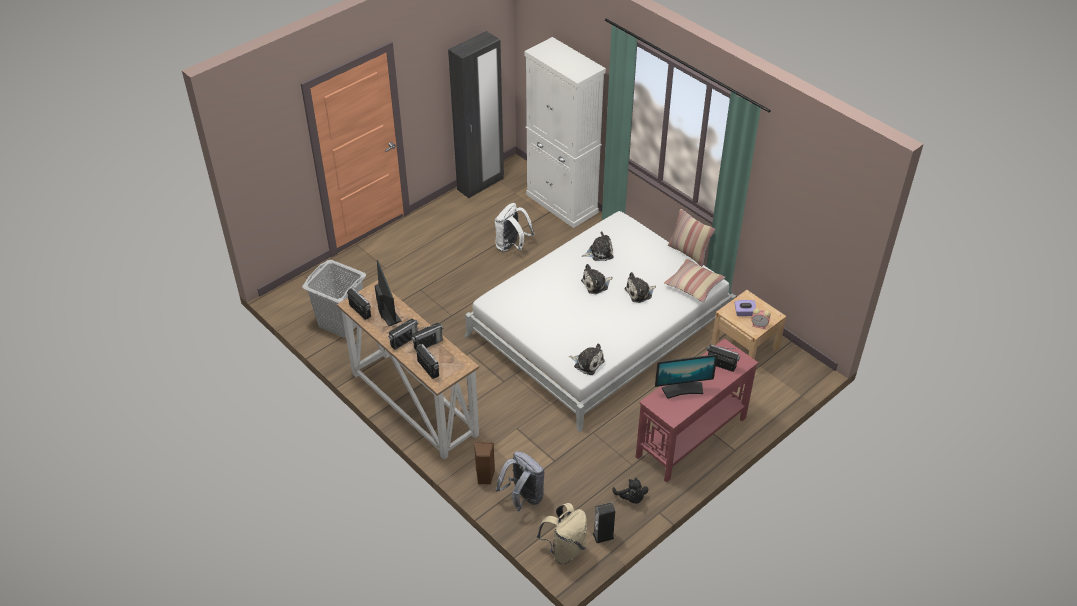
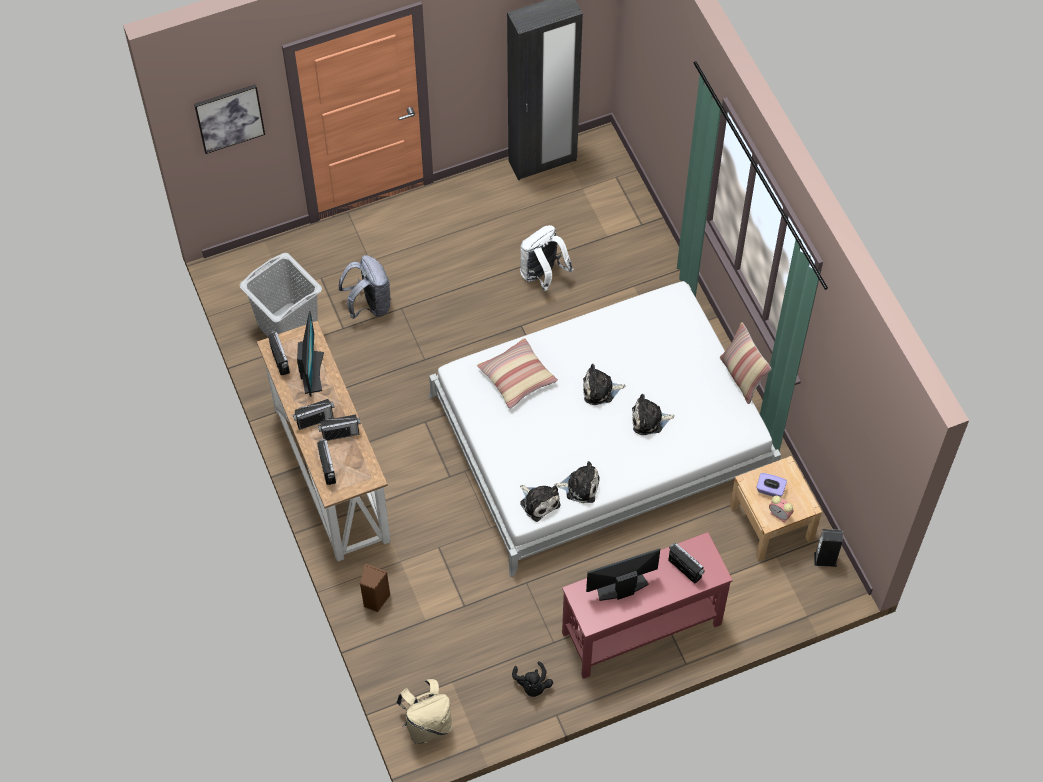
camera: 20 degrees right, 15 degrees up
(269, 155) = (229, 118): none -> picture
(523, 497) = (408, 642): grey backpack -> grey backpack (369, 305)
(562, 203) = (636, 225): white cabinet -> none
(599, 252) = (627, 341): plush toy -> plush toy (580, 486)
(603, 536) = (478, 722): speaker -> speaker (825, 559)
(683, 389) = (621, 587): monitor -> monitor turned 150 degrees clockwise
(694, 285) = (723, 430): pillow -> pillow (517, 377)

